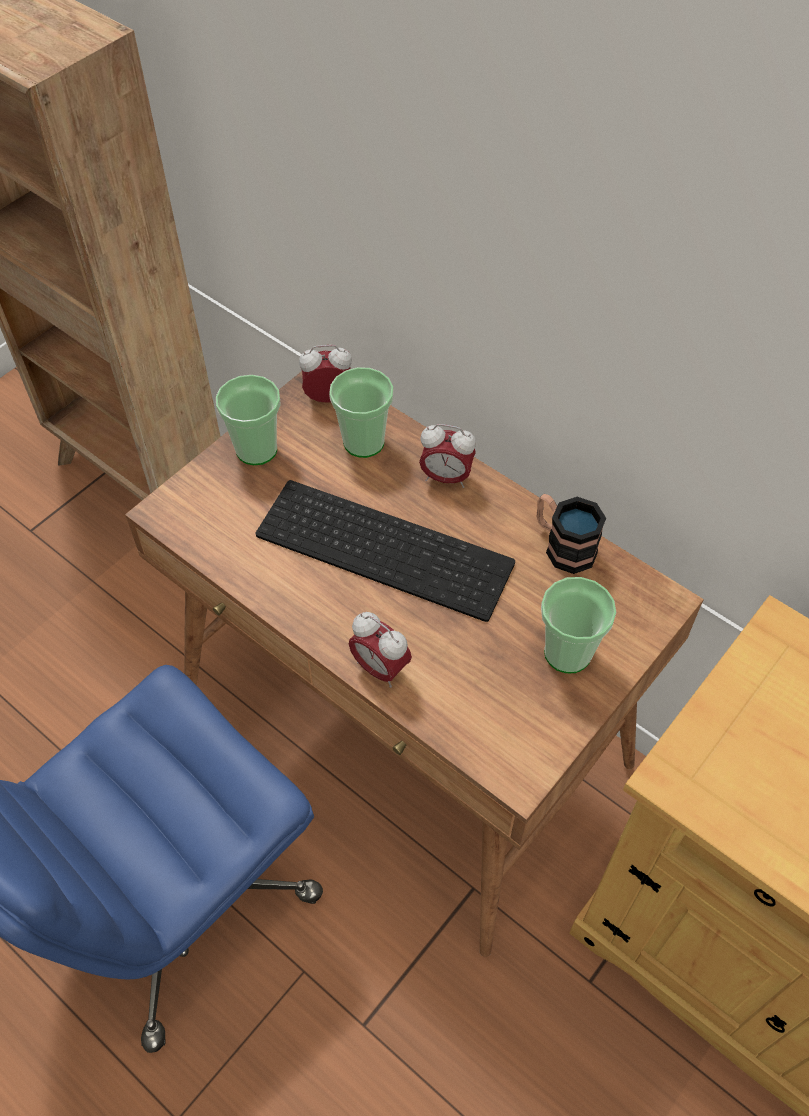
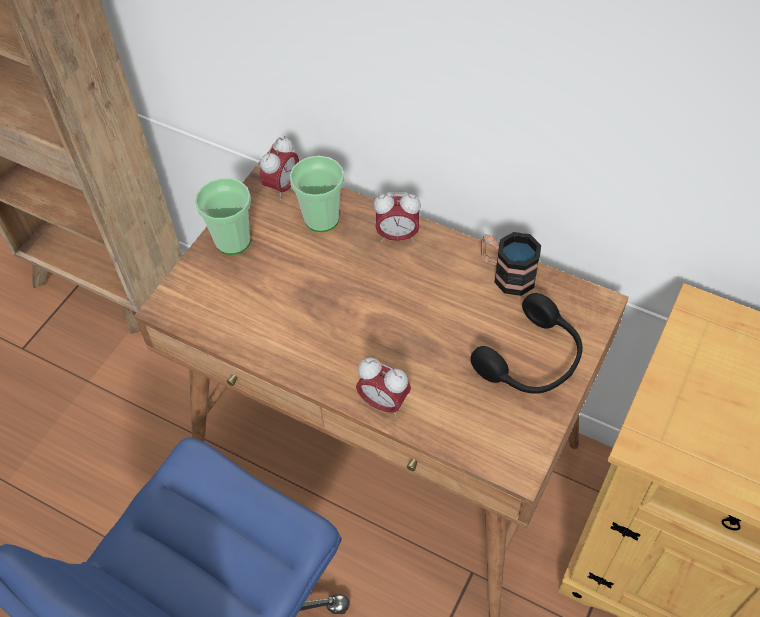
camera: 10 degrees left, 0 degrees up
(328, 398) = (282, 187): alarm clock -> alarm clock turned 135 degrees clockwise
(388, 546) = (364, 301): keyboard -> none
(567, 653) = (532, 360): cup -> black headphones

